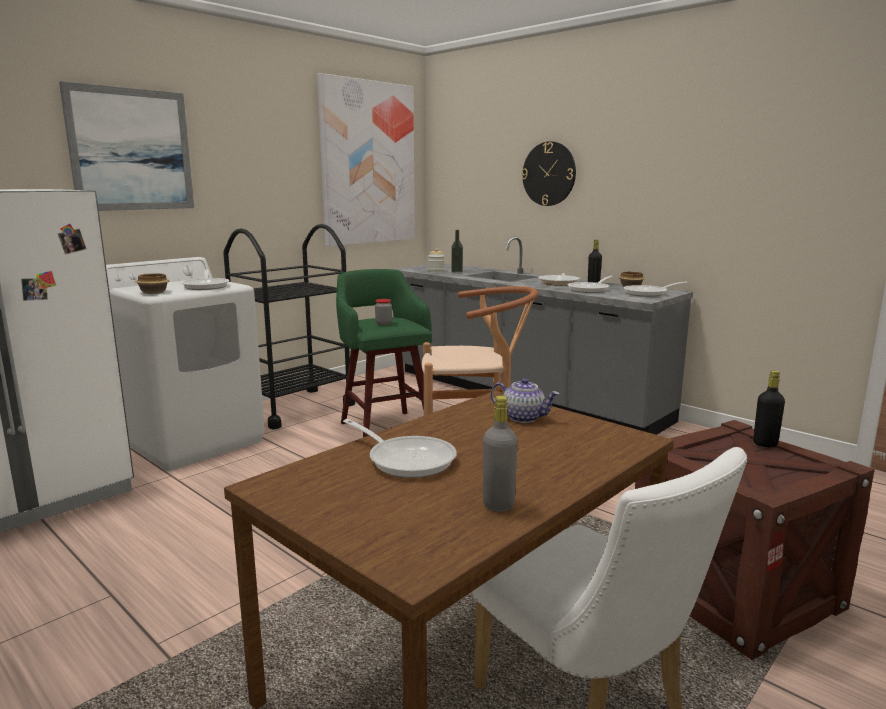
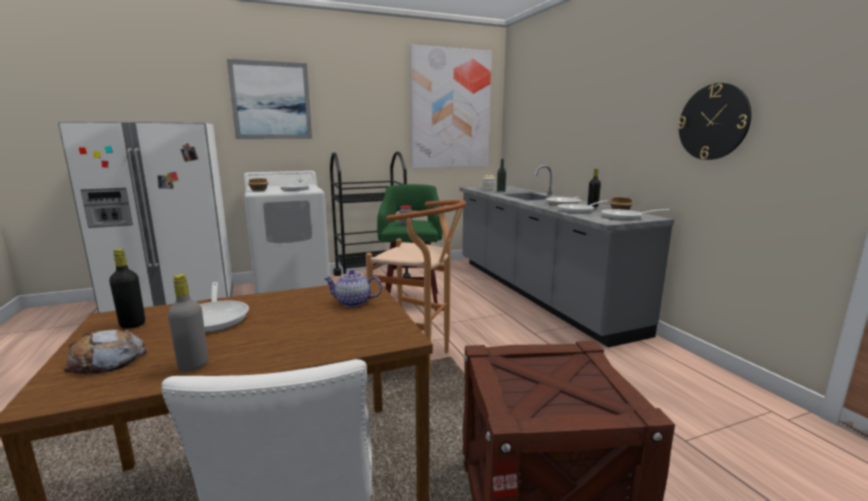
camera: 25 degrees right, 0 degrees up
(388, 522) = (107, 360): none -> bread
(524, 417) = (353, 303): teapot -> teapot turned 135 degrees clockwise
(549, 174) = (575, 113): wall clock -> wall clock (713, 122)
(765, 444) = (592, 370): black bottle -> black bottle (132, 324)

